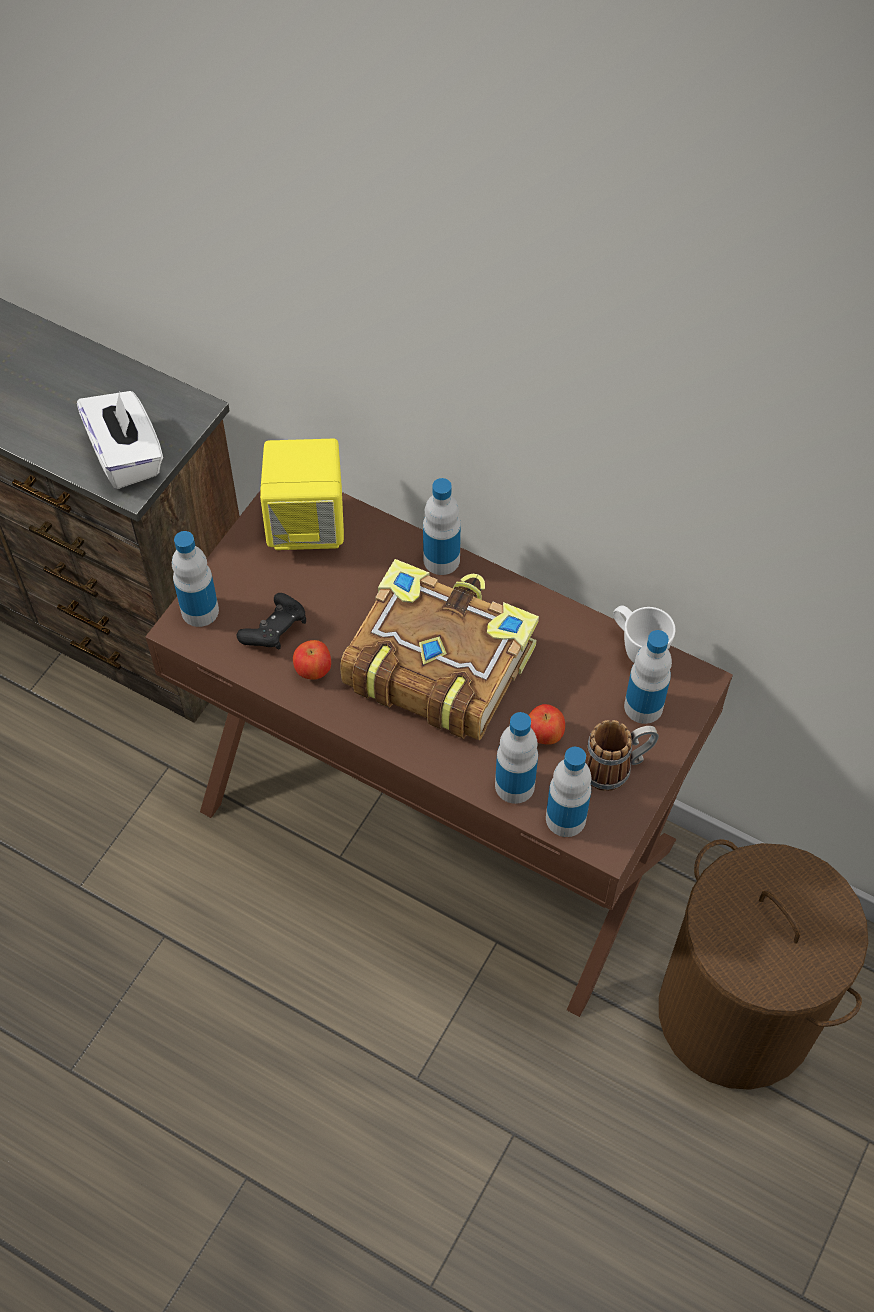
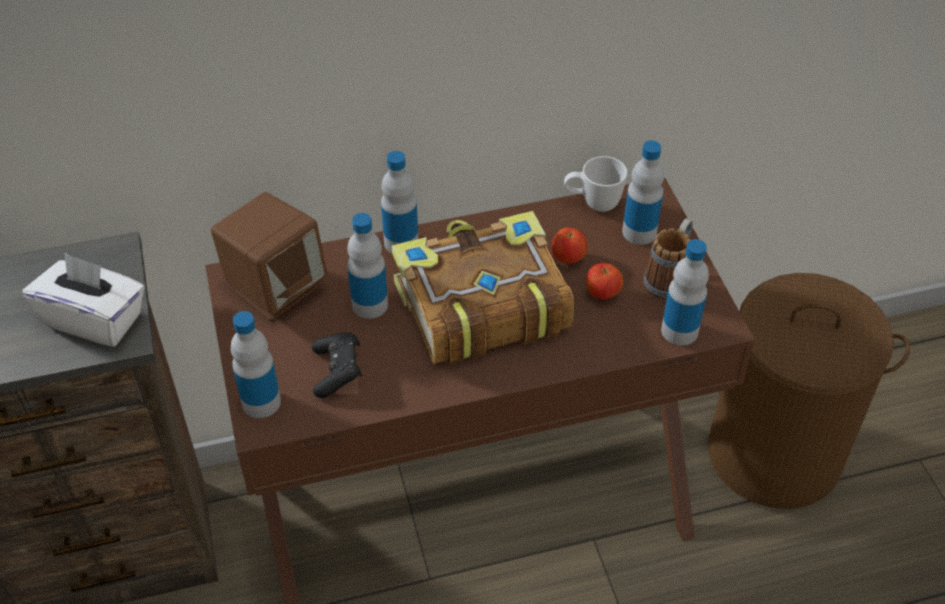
camera: 45 degrees left, 10 degrees down
(307, 525) = (276, 289): yellow speaker -> brown speaker
(313, 670) = (398, 375): apple -> apple (568, 258)
(514, 785) = (624, 337): bottle -> bottle (370, 304)

